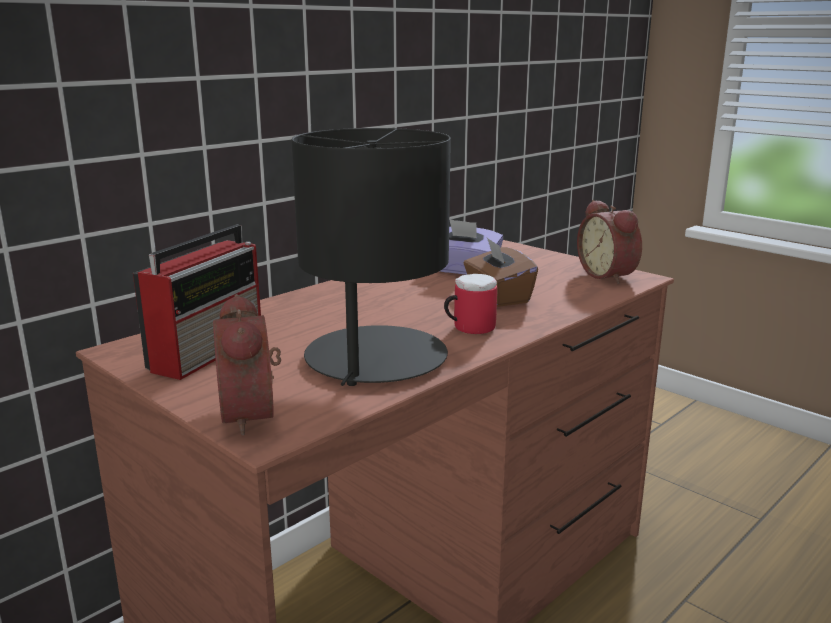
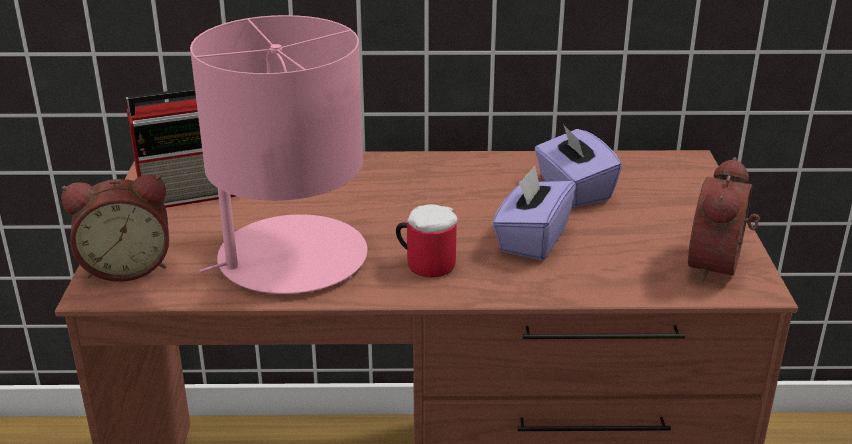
camera: 45 degrees right, 10 degrees up
(254, 414) = (127, 266): alarm clock -> alarm clock turned 135 degrees counterclockwise
(375, 358) = (290, 258): black table lamp -> pink table lamp
(497, 296) = (532, 239): brown tissue box -> purple tissue box

